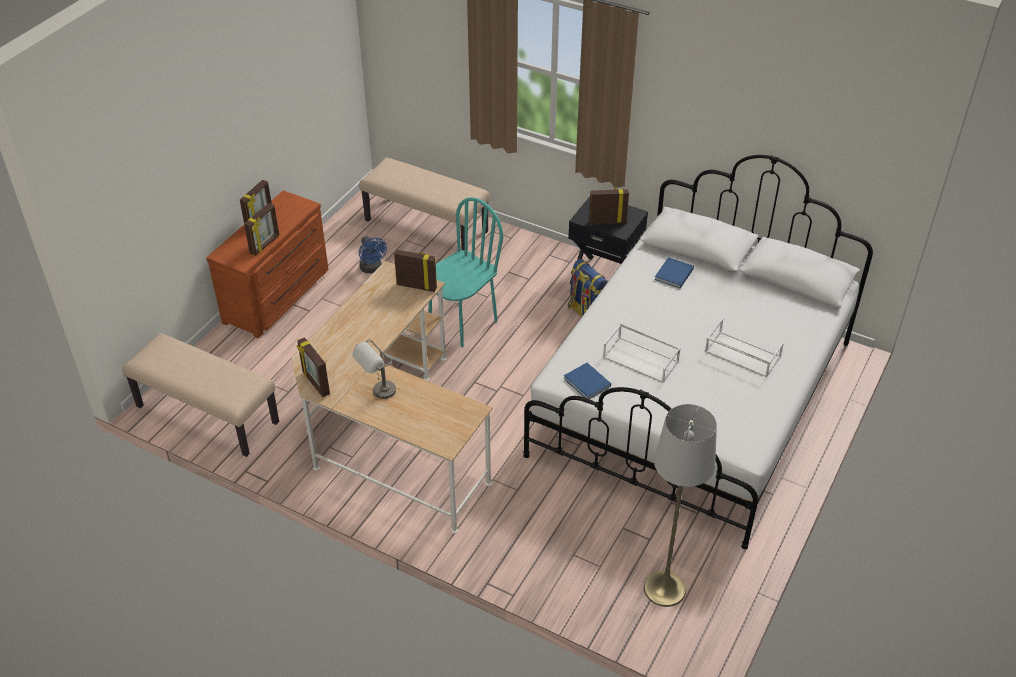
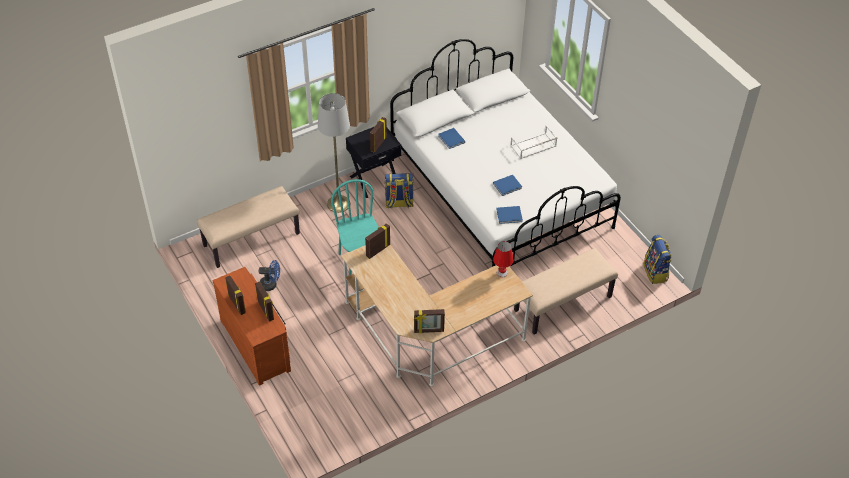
camera: 60 degrees left, 5 degrees up
(206, 415) = (343, 424): beige bench -> beige bench (563, 304)
(378, 394) = (459, 305): grey table lamp -> none
(468, 413) = (502, 273): none -> red table lamp
(641, 359) = (508, 185): white tray -> blue book
(664, 589) = (618, 272): grey floor lamp -> grey floor lamp (338, 204)
(703, 638) = (655, 272): none -> backpack

